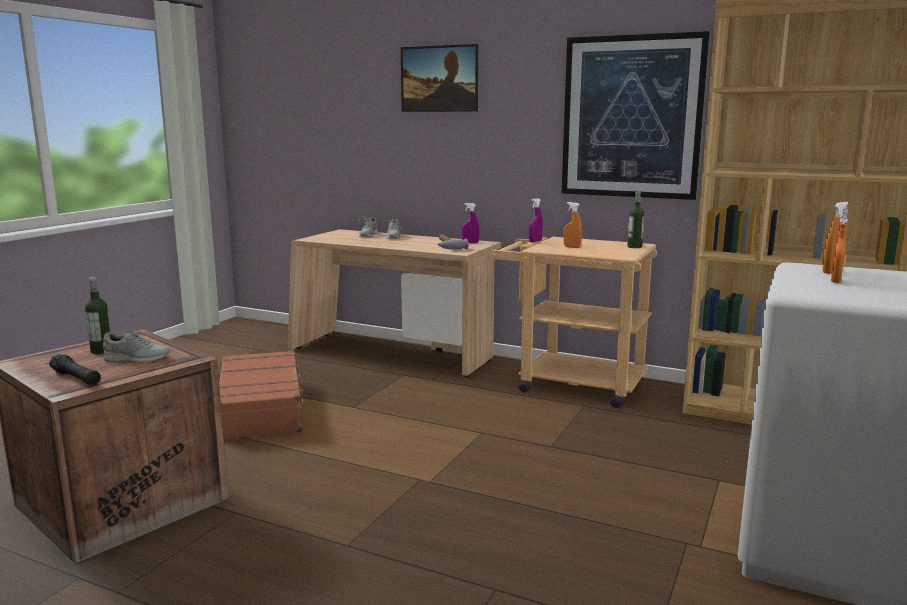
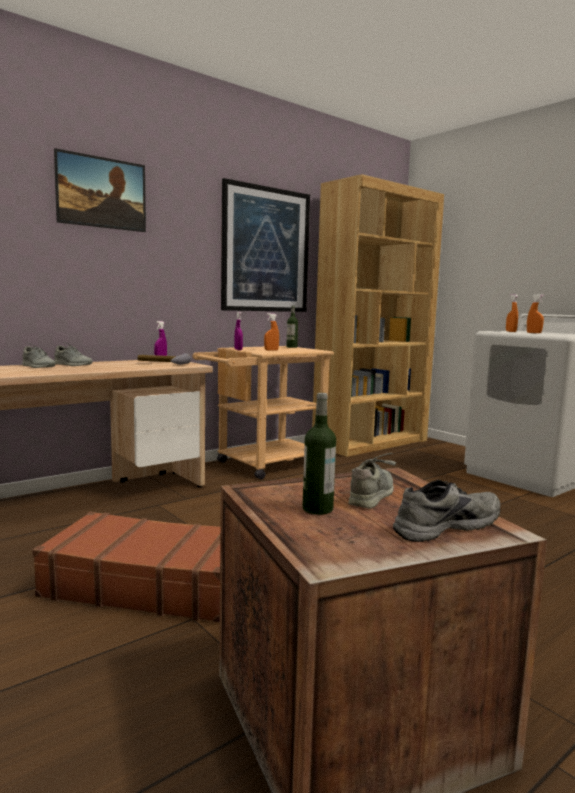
camera: 65 degrees left, 5 degrees down
(76, 378) = (444, 525): black flashlight -> grey shoe

